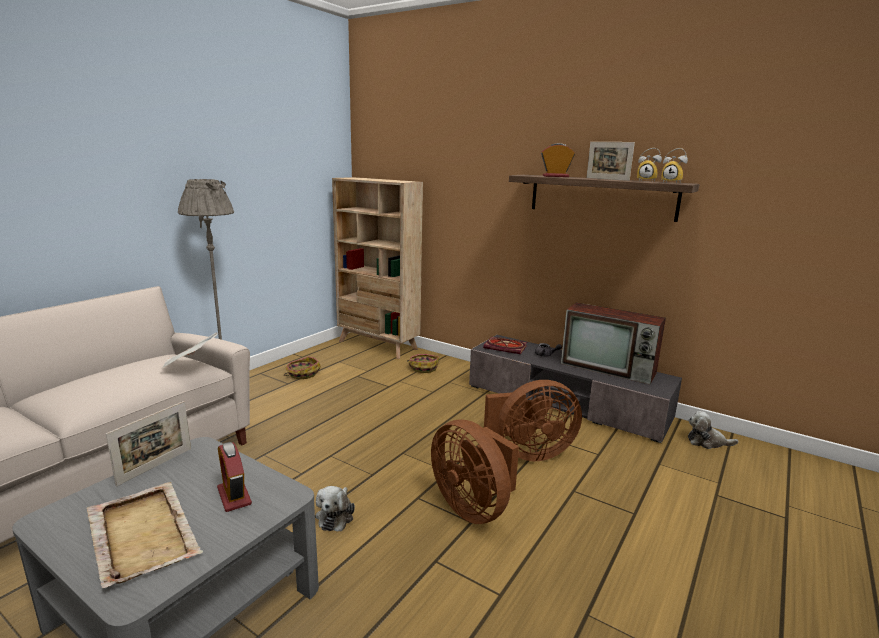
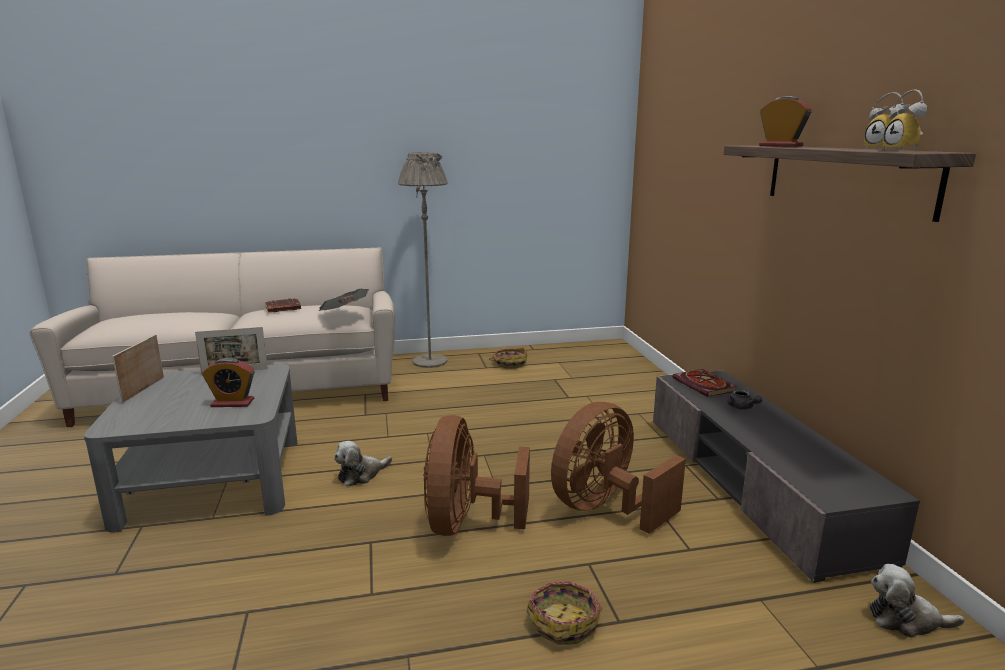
camera: 45 degrees right, 0 degrees up
(98, 379) = (283, 309): none -> brown book
(142, 533) = (166, 402): beige tray -> none
(234, 496) = (232, 403): alarm clock -> alarm clock turned 105 degrees counterclockwise
(378, 345) = (622, 358): beige bookcase -> none
(423, 368) = (633, 392): basket -> basket (564, 622)
(529, 452) = (605, 508): brown fan -> brown fan turned 105 degrees clockwise
(607, 179) = (836, 148): picture frame -> picture frame (143, 389)
(609, 368) = (807, 449): television -> none
(707, 442) = (906, 620): plush toy -> plush toy turned 45 degrees counterclockwise

